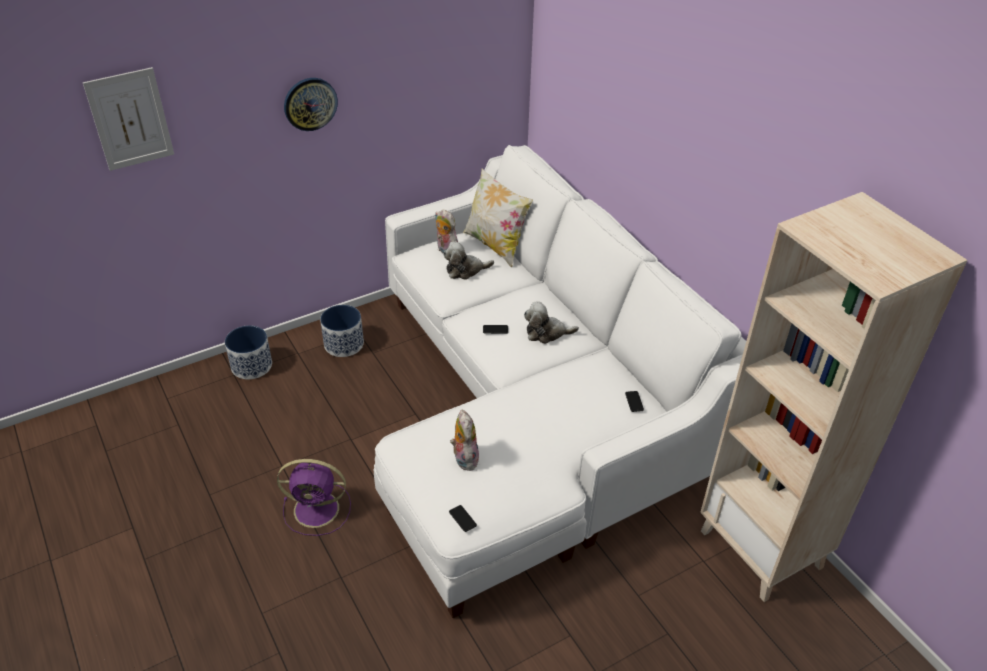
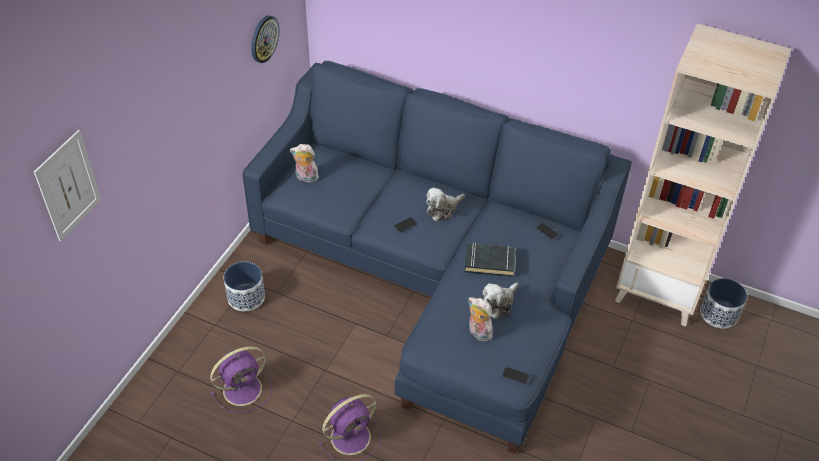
camera: 35 degrees left, 5 degrees up
(252, 365) = (185, 355): planter -> planter (718, 314)
(270, 417) = (244, 388): none -> purple fan
(310, 103) = (181, 101): wall clock -> wall clock (264, 39)
(465, 270) = (337, 187): plush toy -> plush toy (499, 303)
(496, 245) = (339, 155): pillow -> none
(532, 412) = (439, 276): white sofa -> blue sofa
(542, 400) = (490, 262): none -> black book

